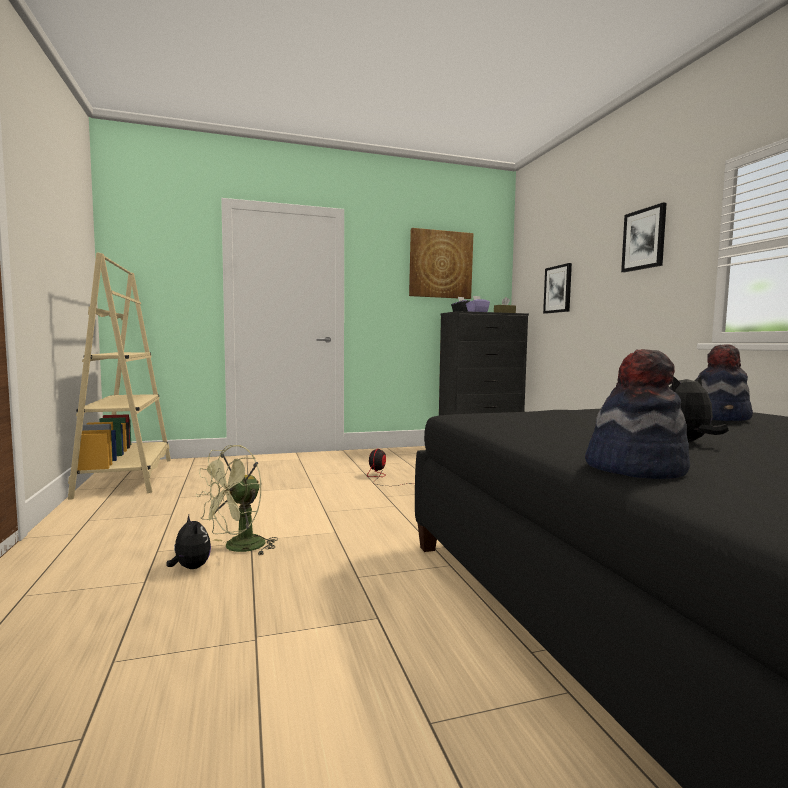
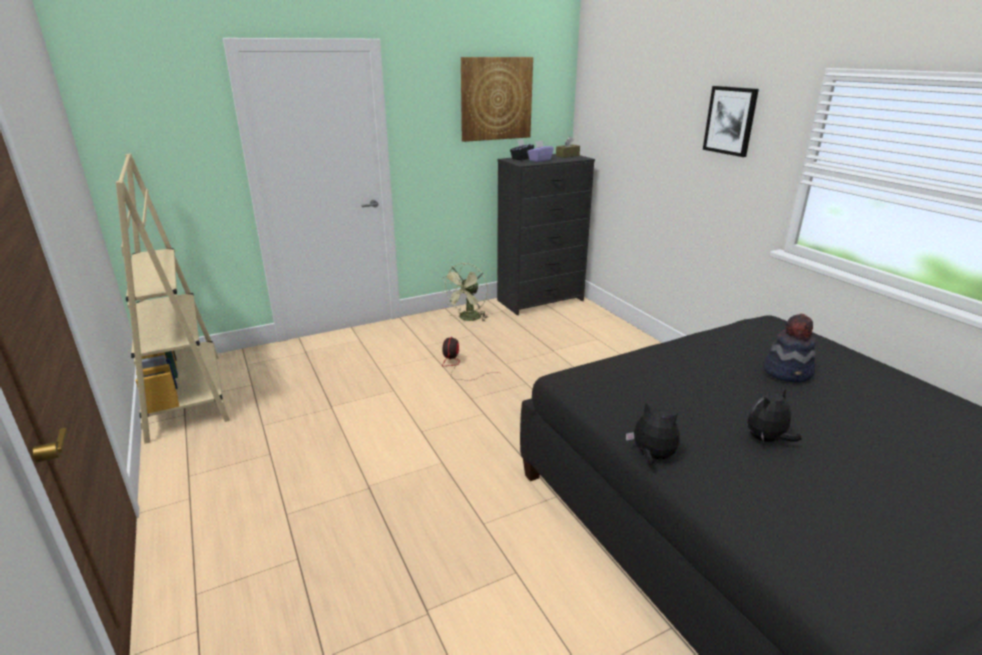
camera: 10 degrees left, 20 degrees up
(190, 568) = (330, 533): plush toy -> plush toy (651, 456)
(238, 548) = (361, 499): green fan -> green fan (468, 319)
(558, 289) = (630, 140): picture -> none
(635, 468) = (739, 511): hat -> none

